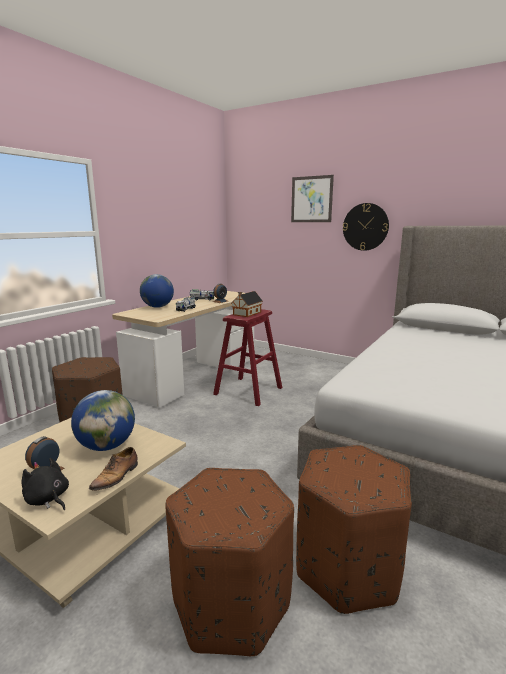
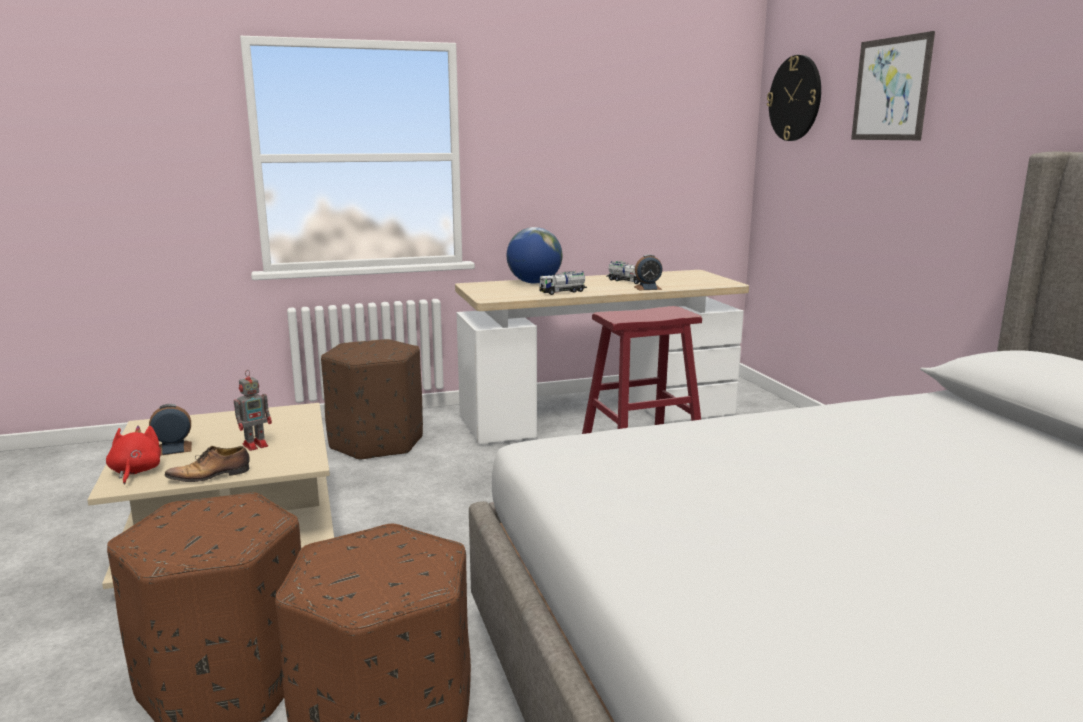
camera: 40 degrees right, 0 degrees up
(48, 499) = (135, 472): black plush toy -> red plush toy
(106, 446) = (256, 445): globe -> toy robot
(246, 313) = (642, 313): toy house -> none
(365, 227) = (985, 153): wall clock -> wall clock (795, 98)

